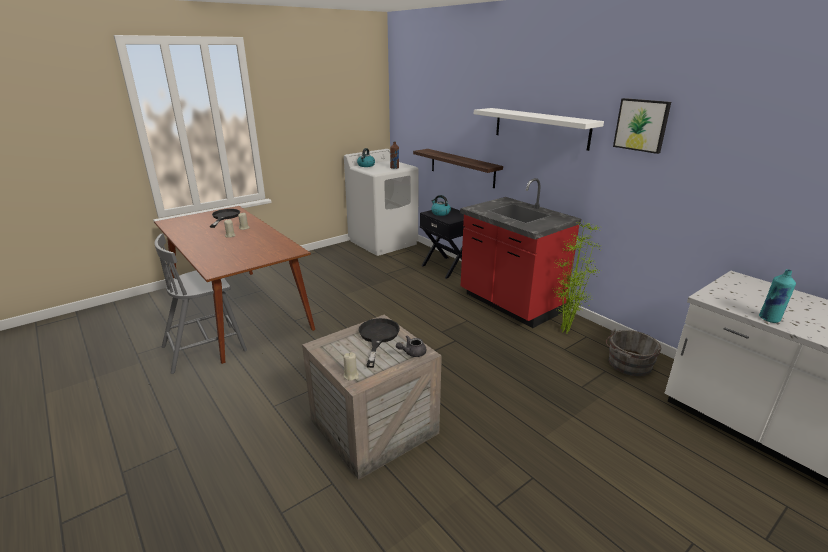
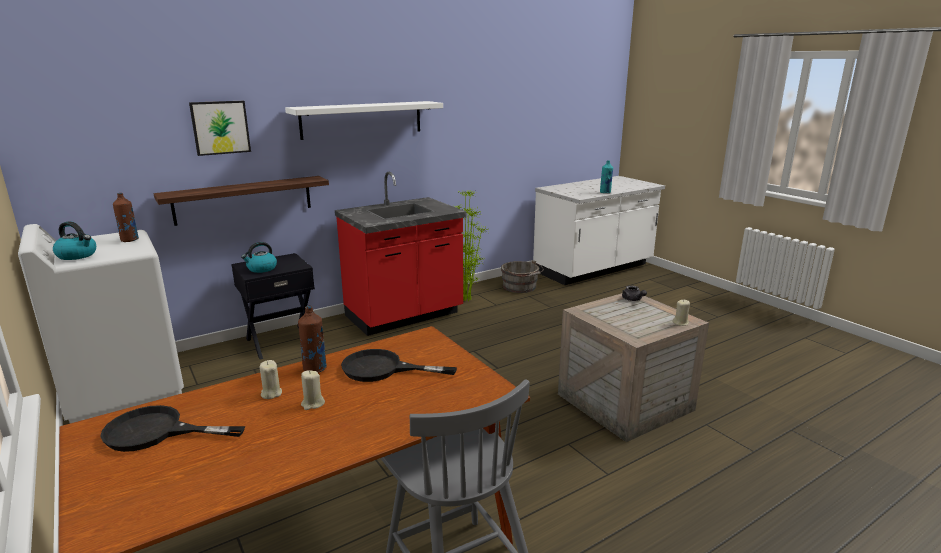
camera: 85 degrees left, 5 degrees down
(264, 232) = (315, 369): none -> brown bottle
(377, 337) = (610, 312): black frying pan -> black frying pan (383, 369)
(641, 125) = (459, 99): picture -> picture (220, 127)

